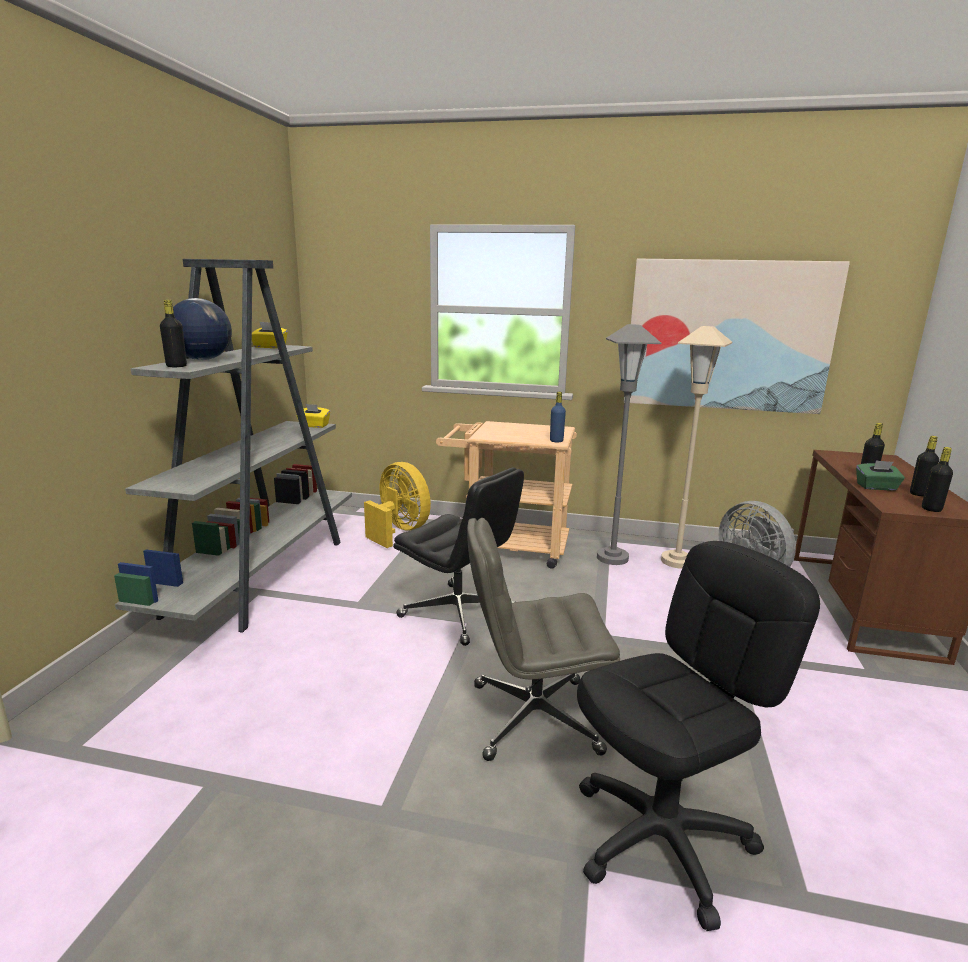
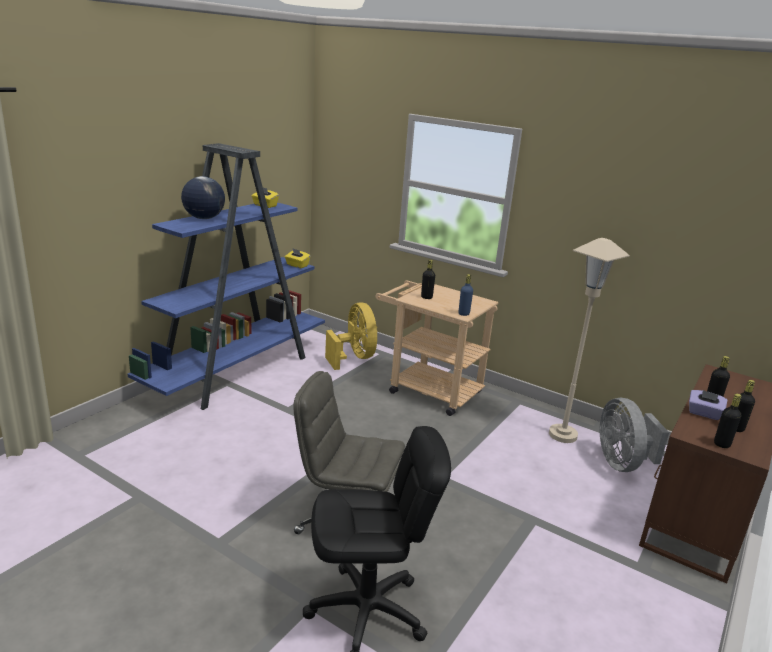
camera: 20 degrees right, 5 degrees up
(176, 366) = (180, 225): black bottle -> black bottle (426, 297)
(261, 574) = (237, 371): grey bookcase -> blue bookcase
(459, 613) = (351, 433): black office chair -> none
(612, 558) = (508, 419): grey floor lamp -> none
(728, 336) = (643, 245): picture -> none
(876, 487) = (704, 413): green tissue box -> purple tissue box

